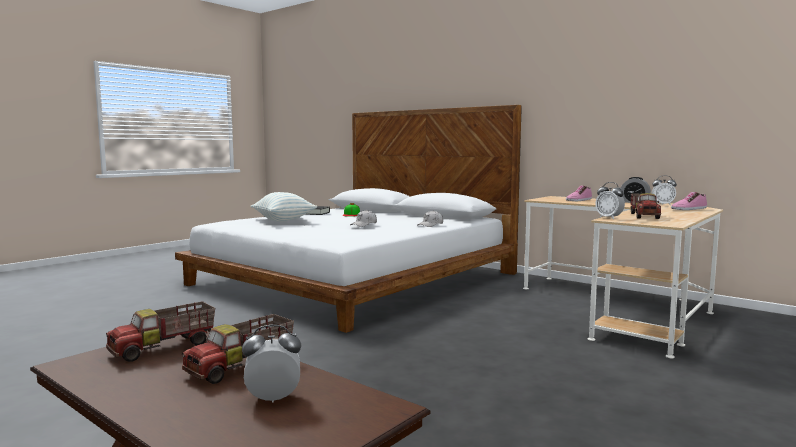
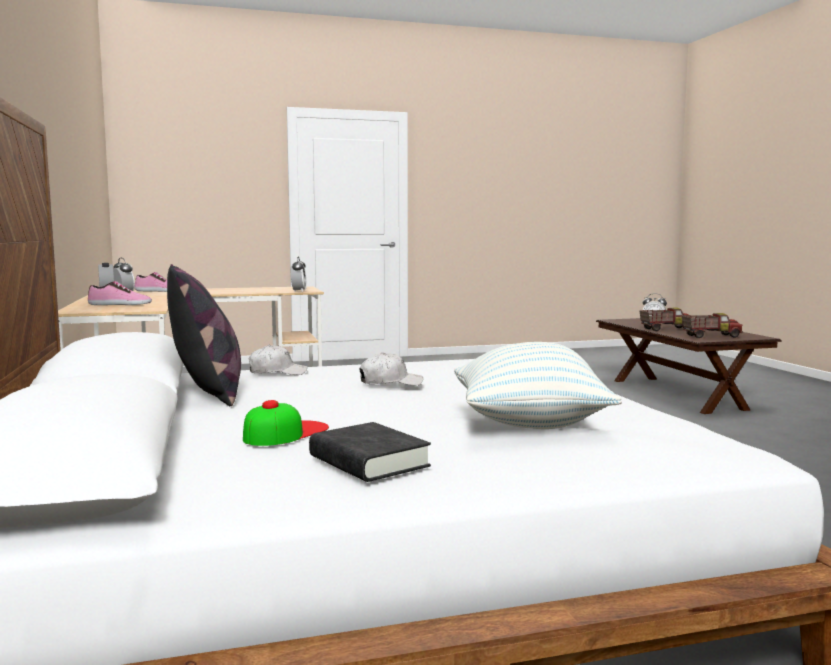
camera: 145 degrees left, 0 degrees up
(420, 218) = (207, 392): none -> pillow
(644, 216) = (258, 290): toy truck -> none

